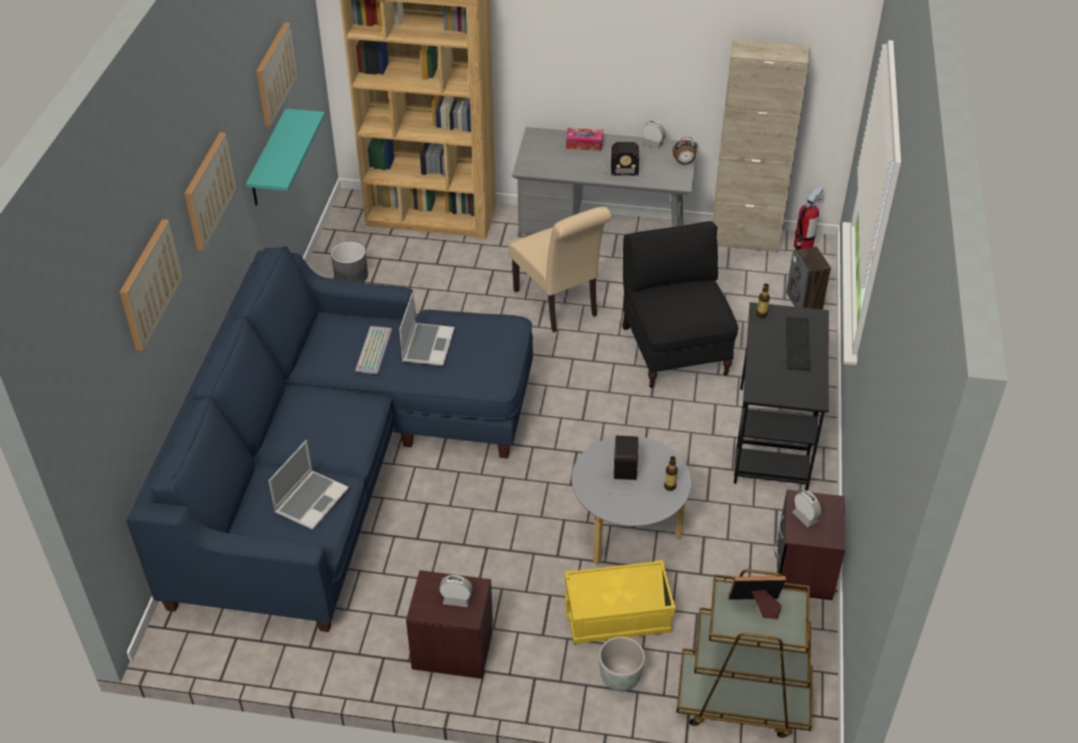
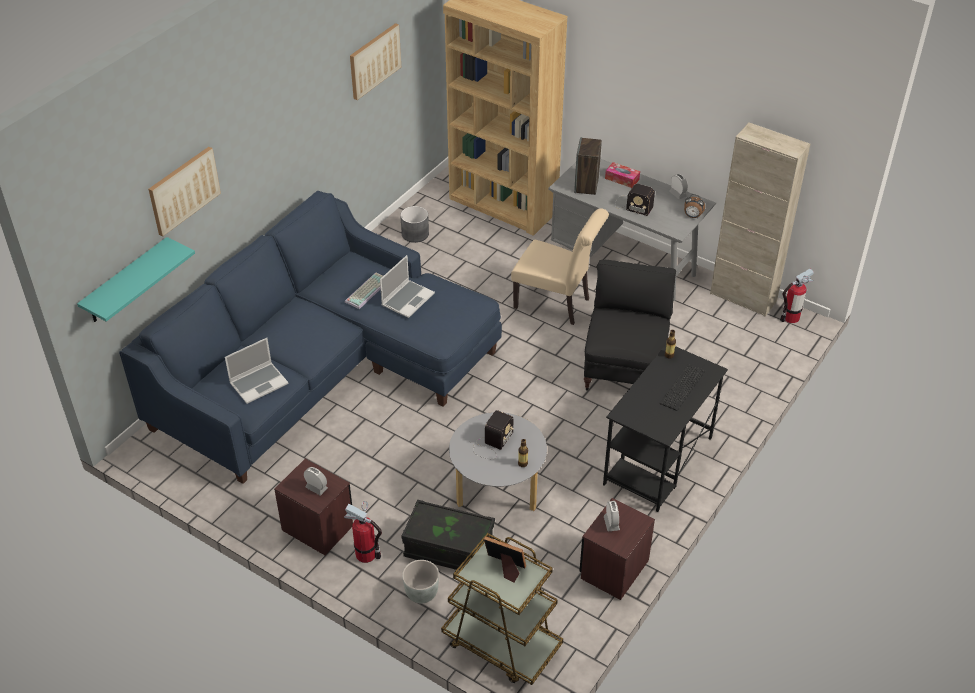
camera: 25 degrees right, 0 degrees up
(208, 190) = (269, 135): picture -> none
(268, 159) = (352, 125): turquoise shelf -> turquoise shelf (126, 281)
(528, 658) = (366, 554): none -> fire extinguisher
(559, 305) = (556, 304): beige chair -> beige chair turned 60 degrees counterclockwise
(617, 616) = (449, 549): yellow storage box -> black storage box
(804, 301) = (760, 362): speaker -> speaker (586, 185)

